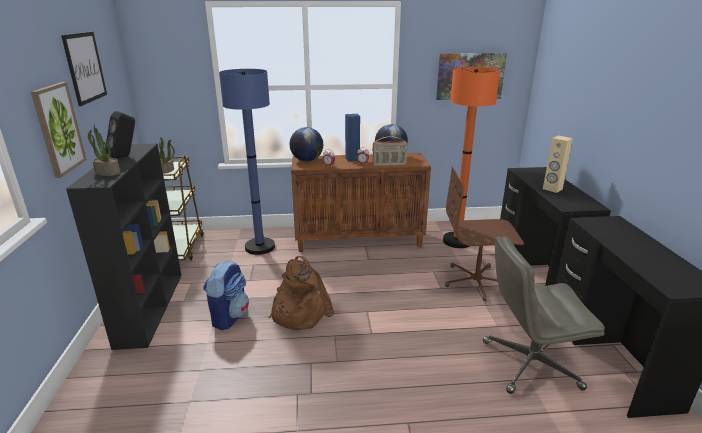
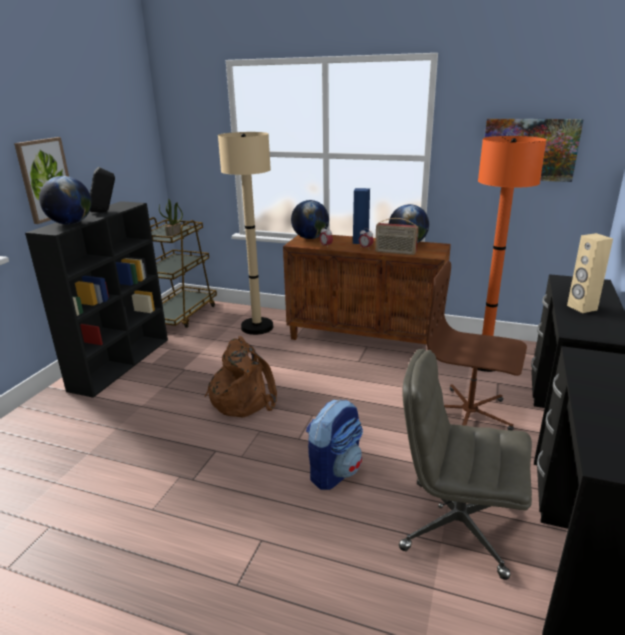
camera: 25 degrees right, 0 degrees up
(85, 67) = (92, 125): picture -> none
(107, 173) = (70, 223): potted plant -> globe
(229, 316) = (178, 387): backpack -> backpack (334, 471)
(260, 247) = (257, 327): blue floor lamp -> beige floor lamp

